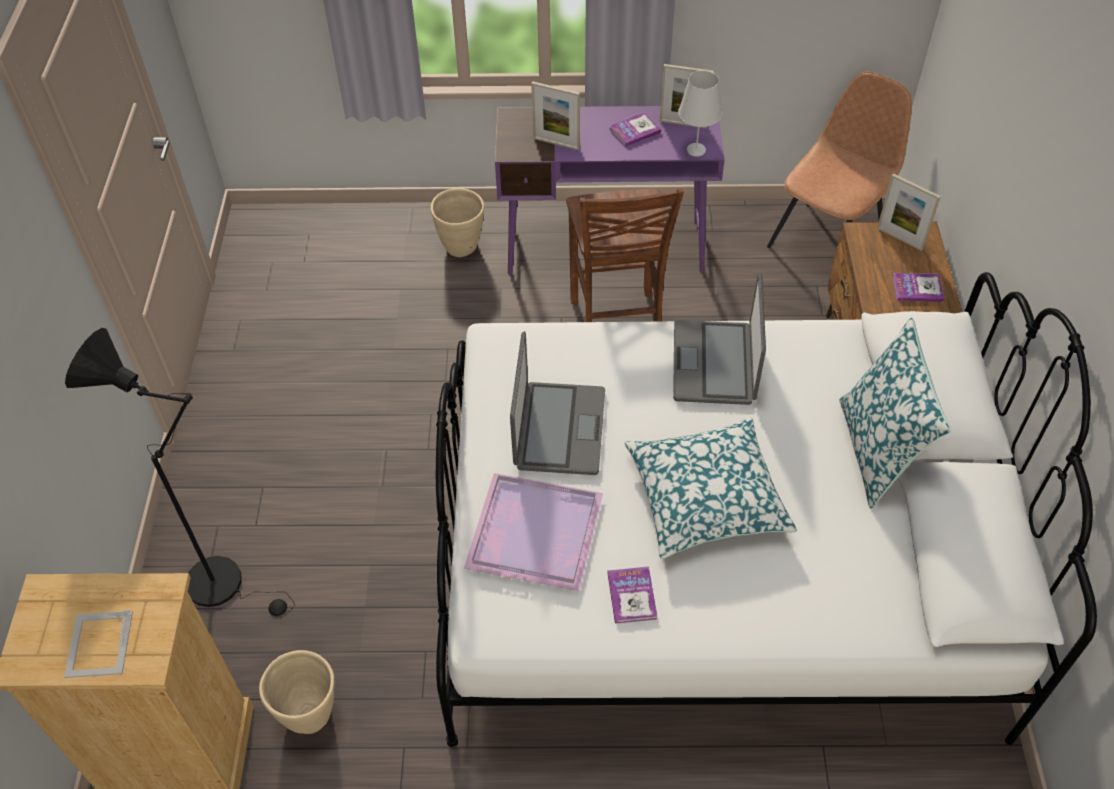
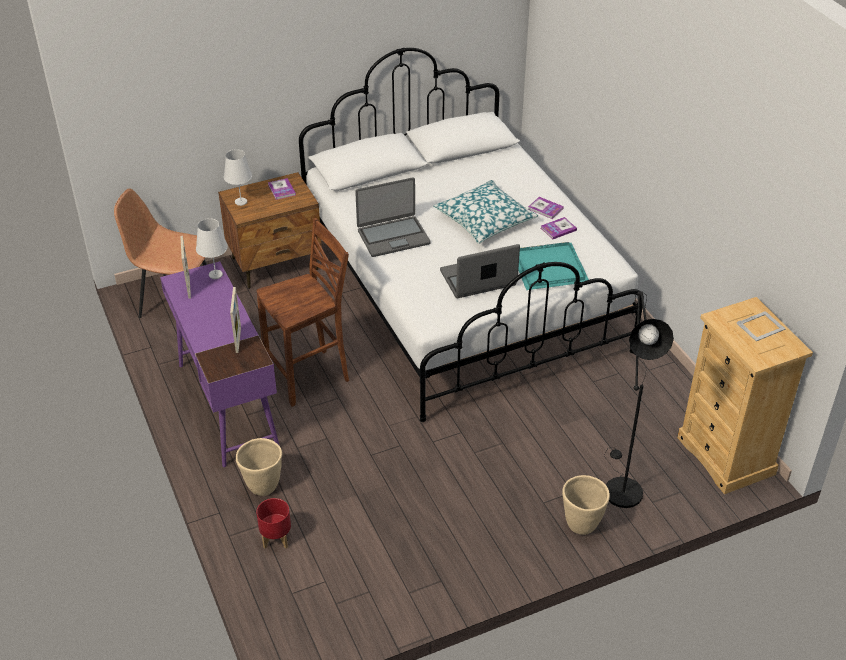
camera: 115 degrees left, 10 degrees down
(310, 715) = (662, 412): beige planter -> beige planter (581, 524)
(383, 239) = (275, 539): none -> red planter
(533, 530) = (548, 269): purple tray -> turquoise tray
(634, 130) = (206, 307): book -> book (545, 209)
(878, 450) = (417, 176): pillow -> none
(900, 238) = (241, 201): picture frame -> white table lamp

